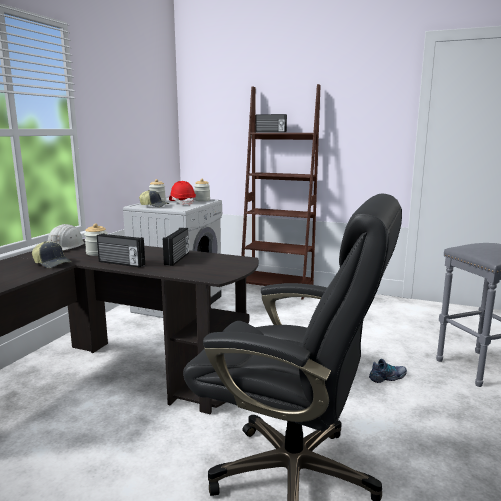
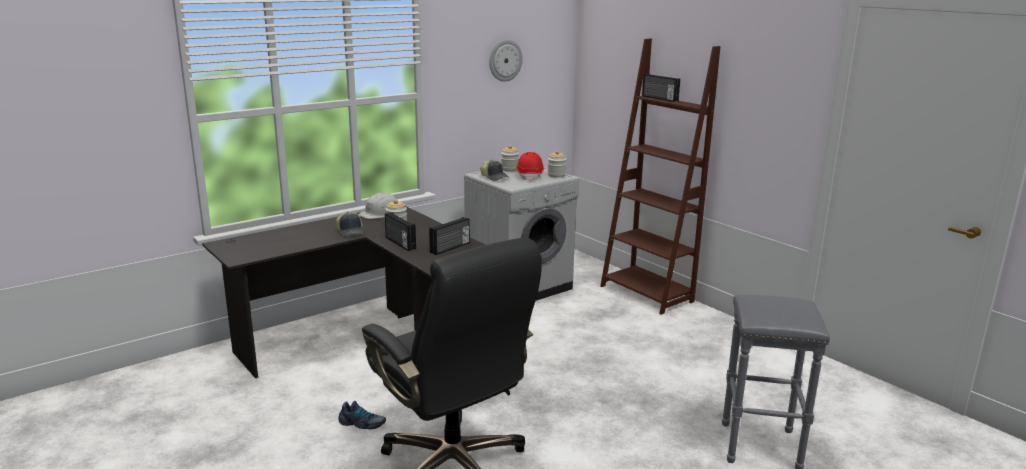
camera: 30 degrees right, 5 degrees up
(135, 107) = (505, 60): none -> wall clock
(388, 377) = (641, 422): shoe -> shoe (362, 424)

